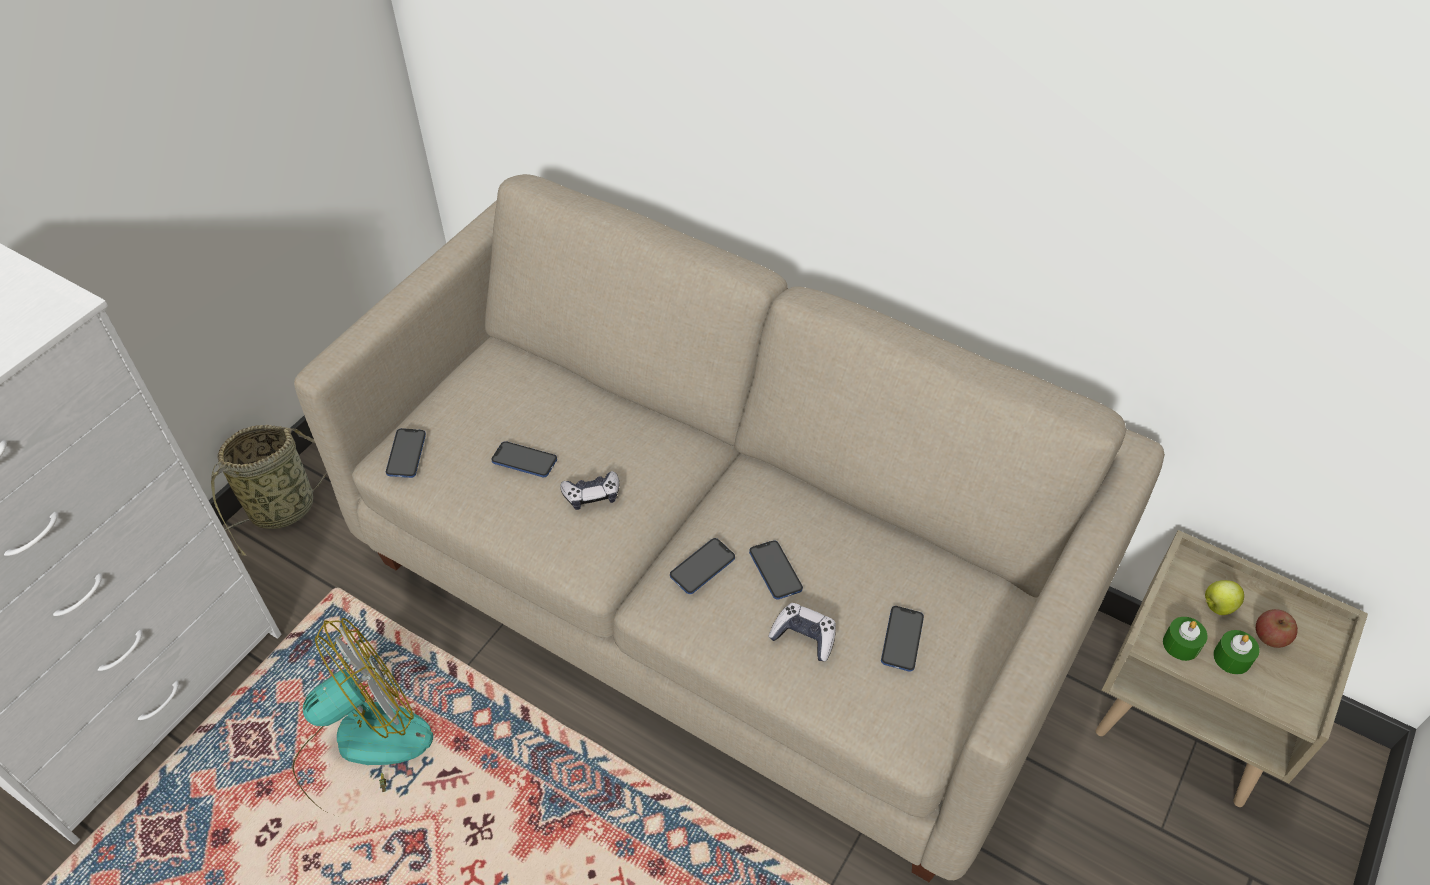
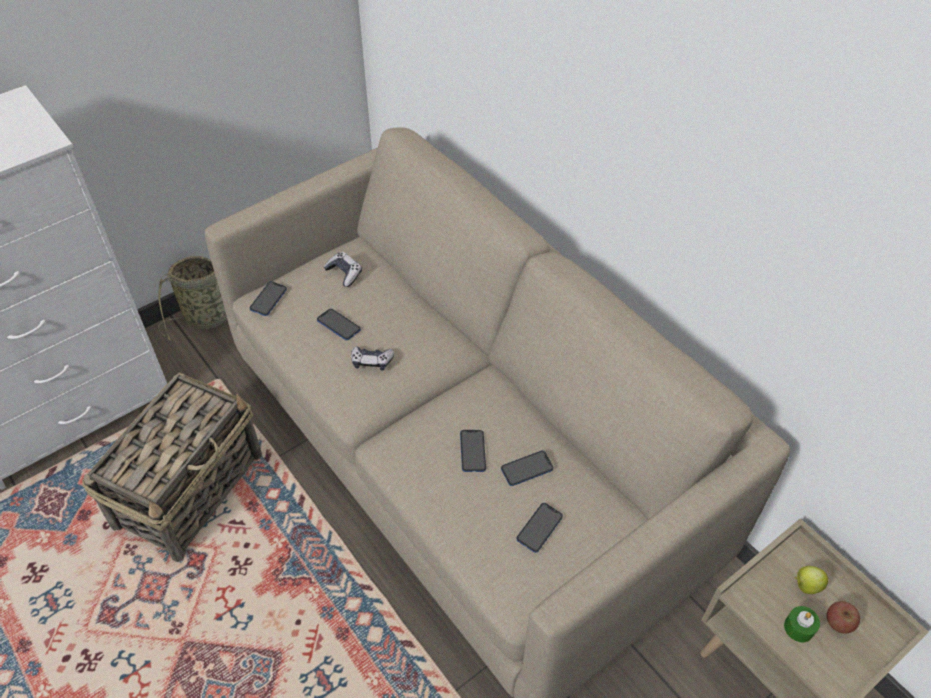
camera: 20 degrees right, 0 degrees up
(362, 748) = (190, 488): fan -> basket
(702, 567) = (424, 433): phone -> phone (527, 469)
(804, 636) = (471, 503): game controller -> game controller (344, 273)
(1181, 644) = (762, 604): green candle -> none

